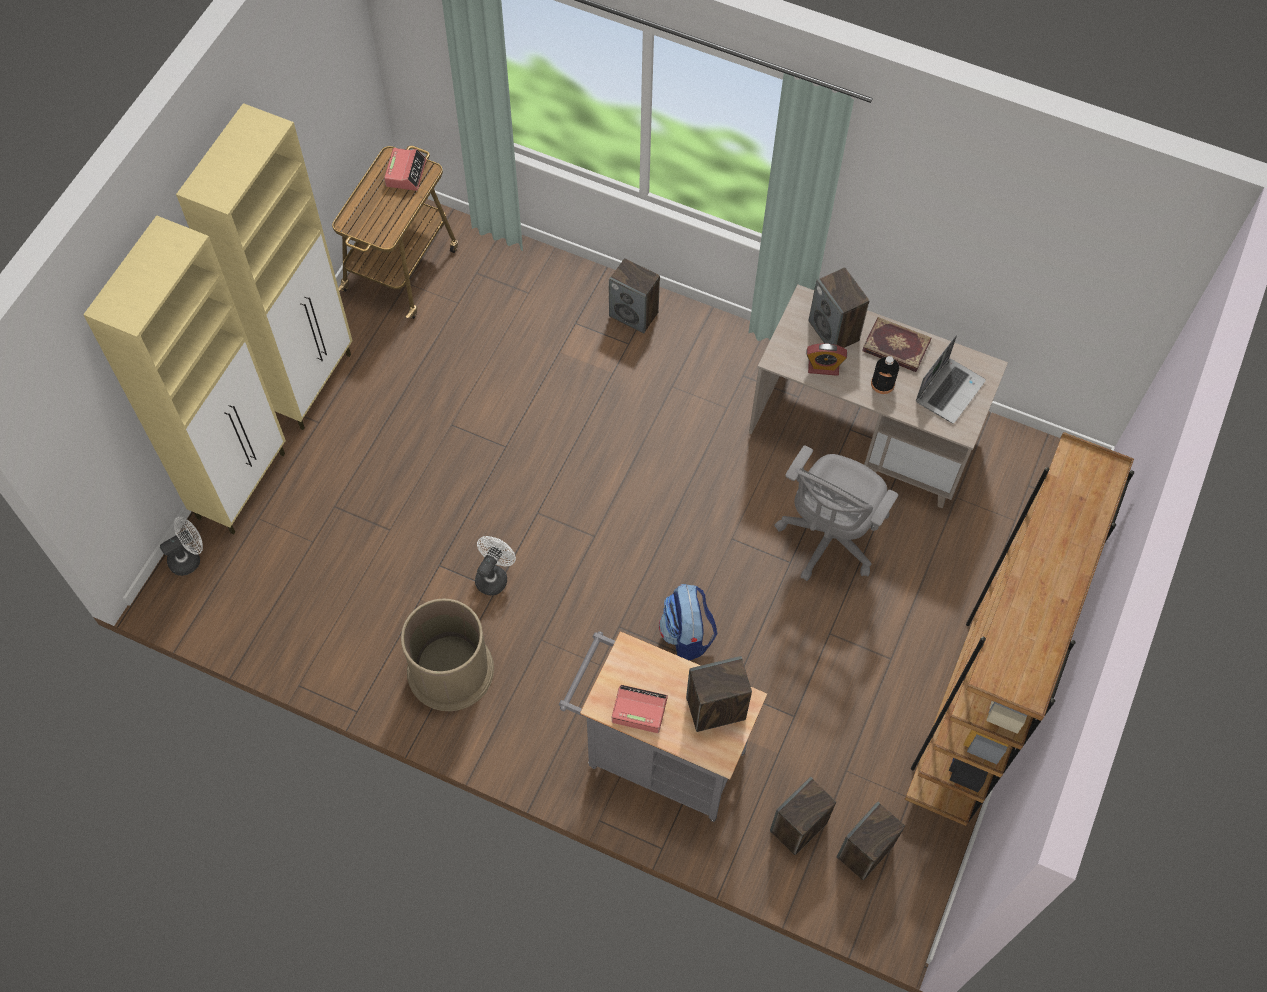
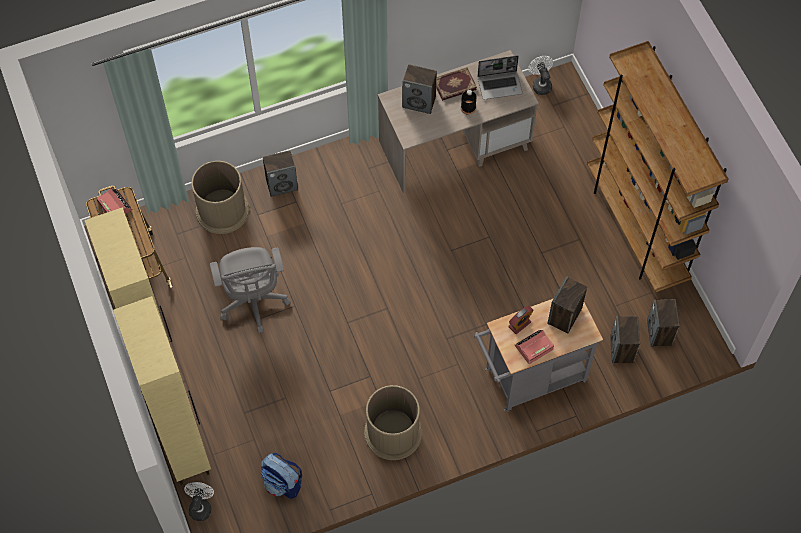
camera: 45 degrees left, 0 degrees up
(494, 576) = (362, 371): white fan -> white fan (540, 84)
(546, 288) = (222, 210): none -> brown trash can
(686, 635) = (481, 313): backpack -> backpack (283, 483)
(823, 367) = (434, 123): alarm clock -> alarm clock (519, 324)
(828, 539) = (494, 210): grey office chair -> grey office chair (253, 302)
(949, 390) = (500, 85): laptop -> laptop turned 90 degrees clockwise

